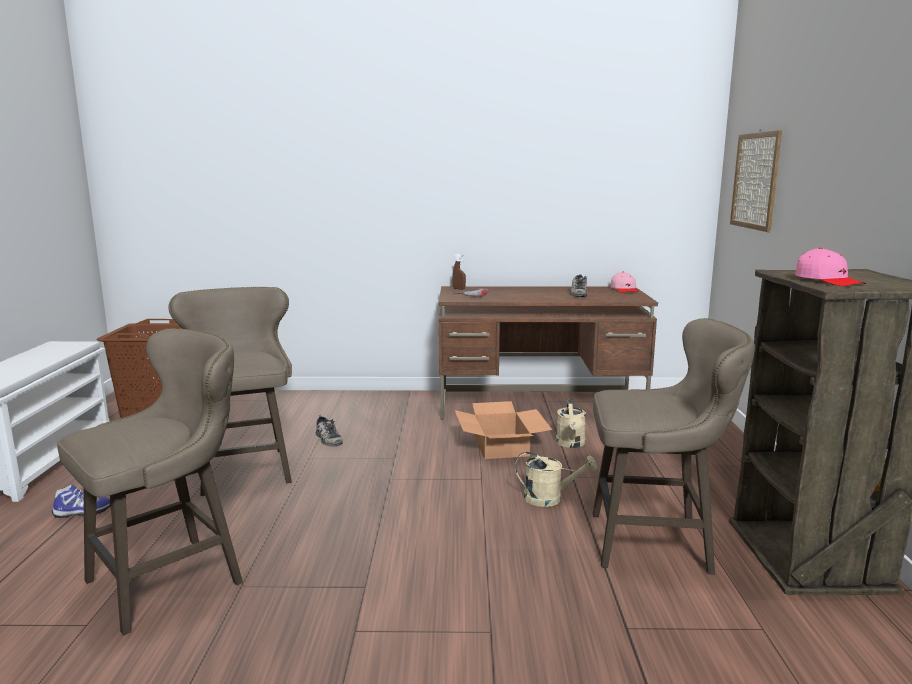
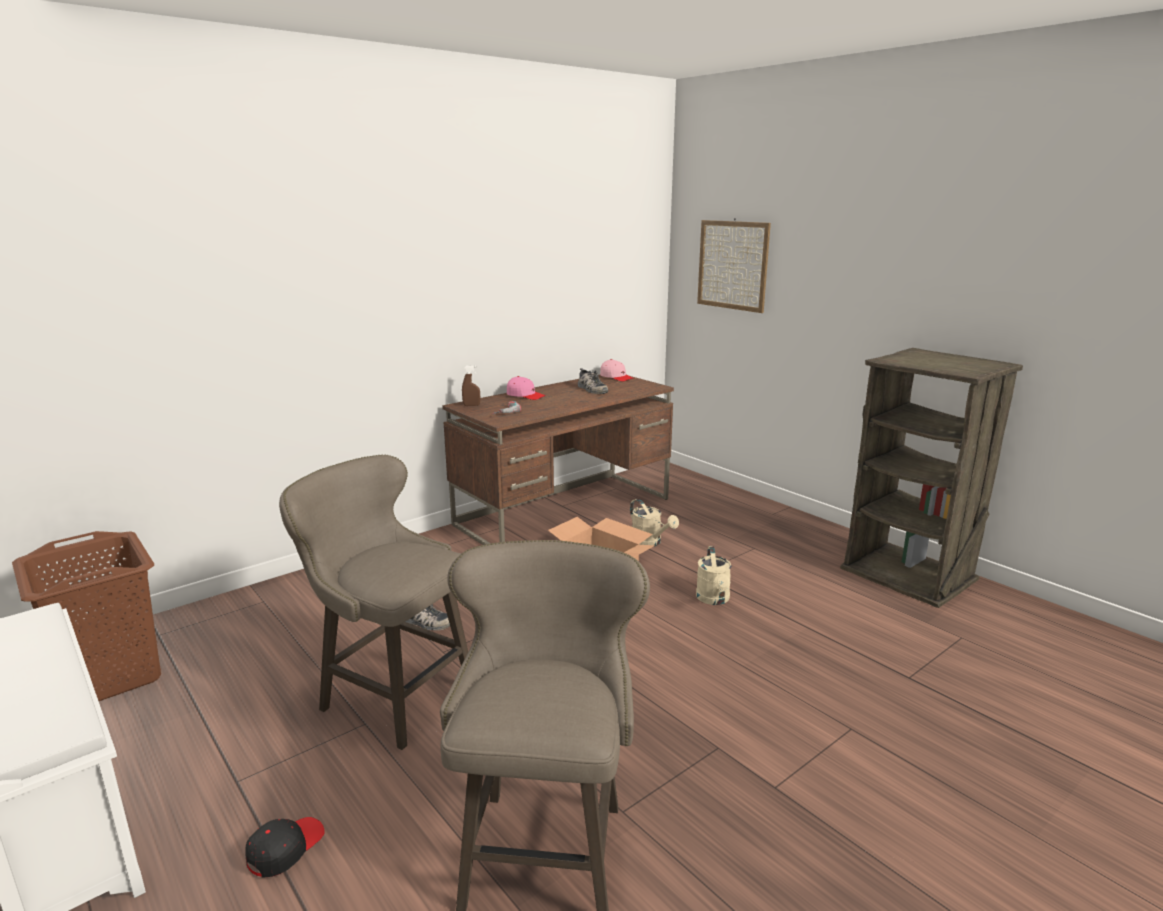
camera: 40 degrees left, 5 degrees up
(82, 513) = (285, 849): shoe -> black cap
(550, 498) = (714, 599): beige watering can -> beige watering can turned 120 degrees clockwise
(656, 542) = (828, 604): beige stool -> none
(828, 280) = (943, 366): pink cap -> pink cap (525, 395)

